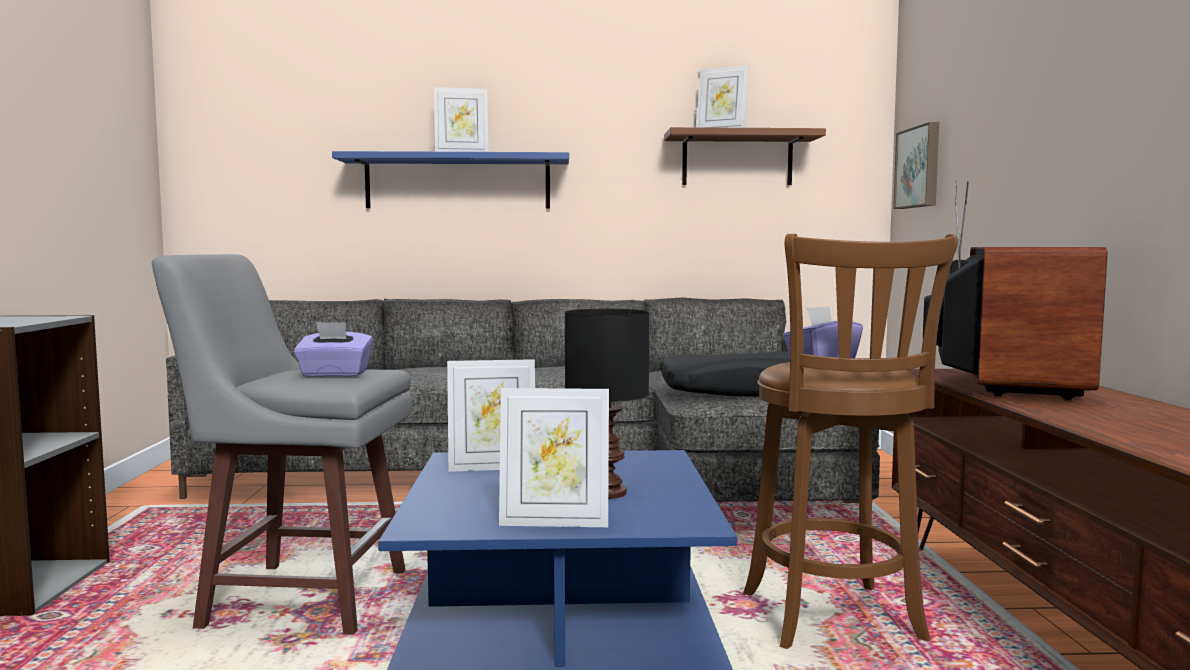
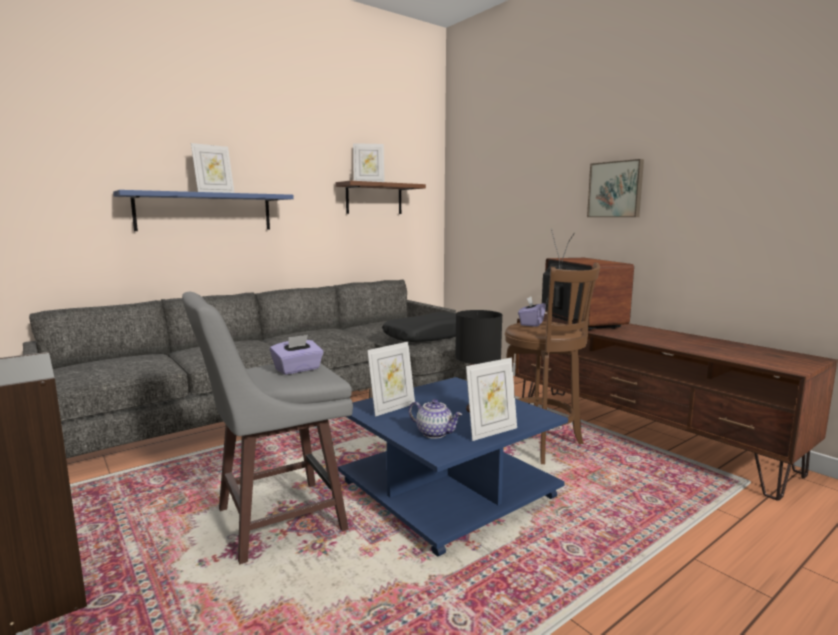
camera: 35 degrees left, 5 degrees up
(473, 505) = (435, 433): none -> teapot
(919, 167) = (469, 207): picture -> picture (616, 189)

